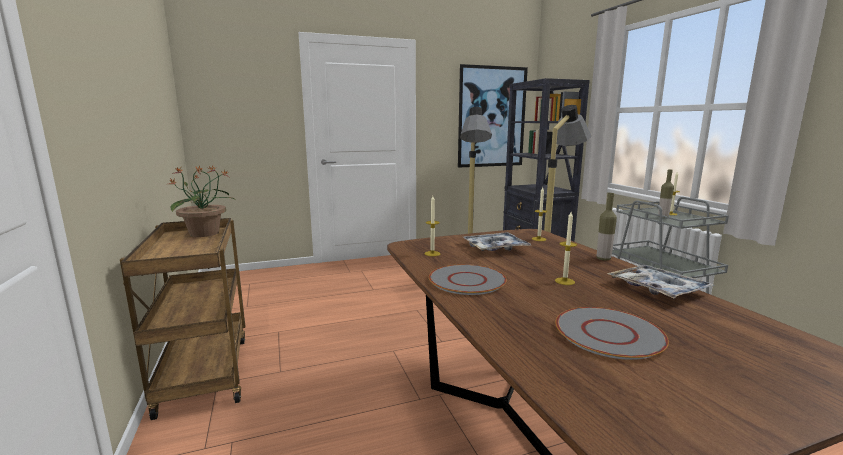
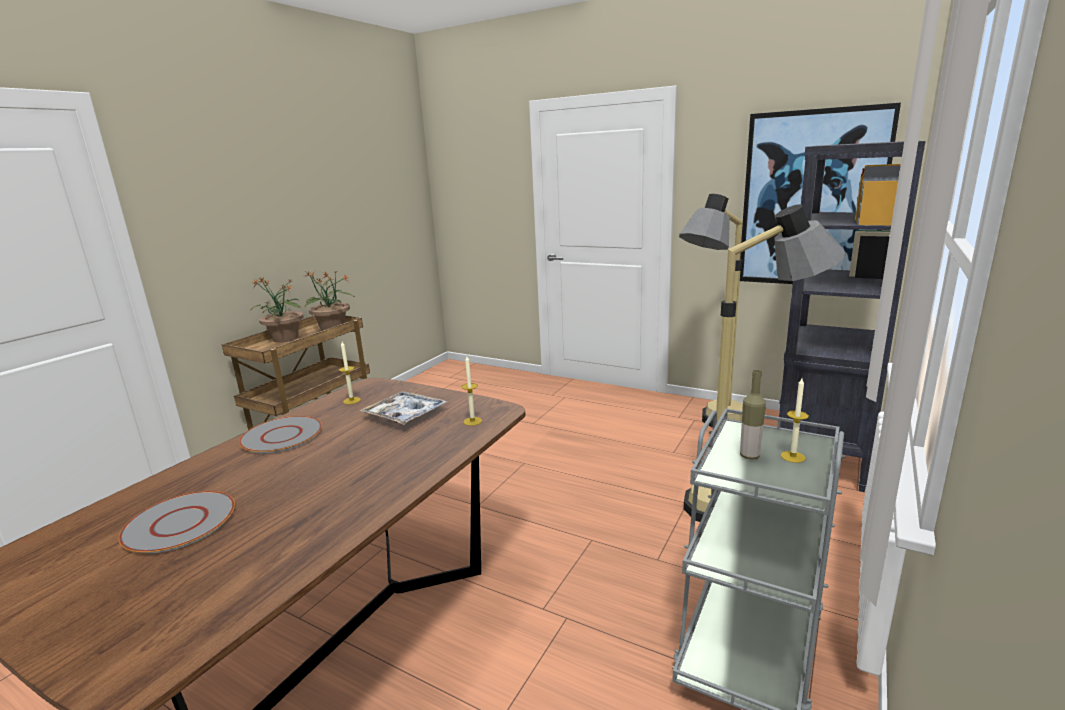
camera: 50 degrees right, 5 degrees up
(171, 249) = (285, 339): none -> potted plant
(564, 281) = (317, 472): candle -> none
(603, 259) = (428, 470): bottle -> none
(657, 289) = (333, 522): tray -> none

